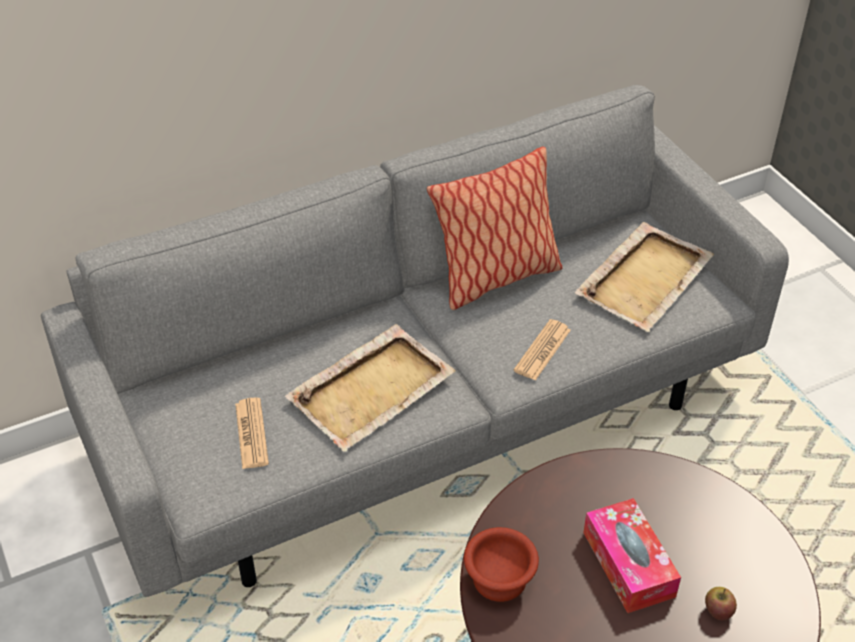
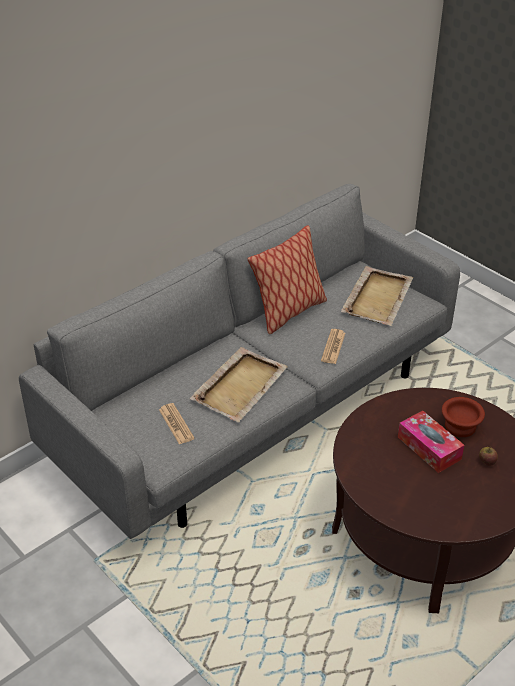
camera: 15 degrees left, 5 degrees down
(500, 577) = (360, 469): brown bowl -> brown bowl (460, 425)

